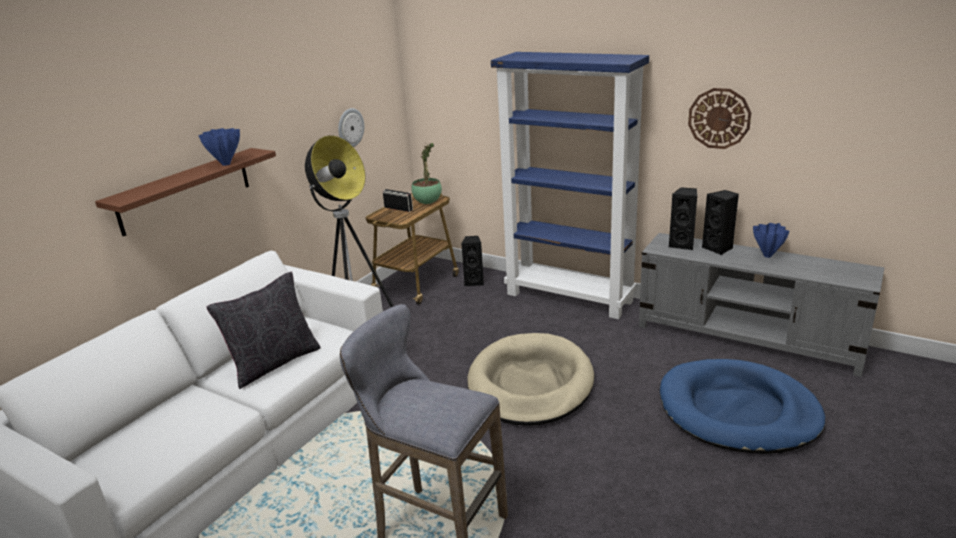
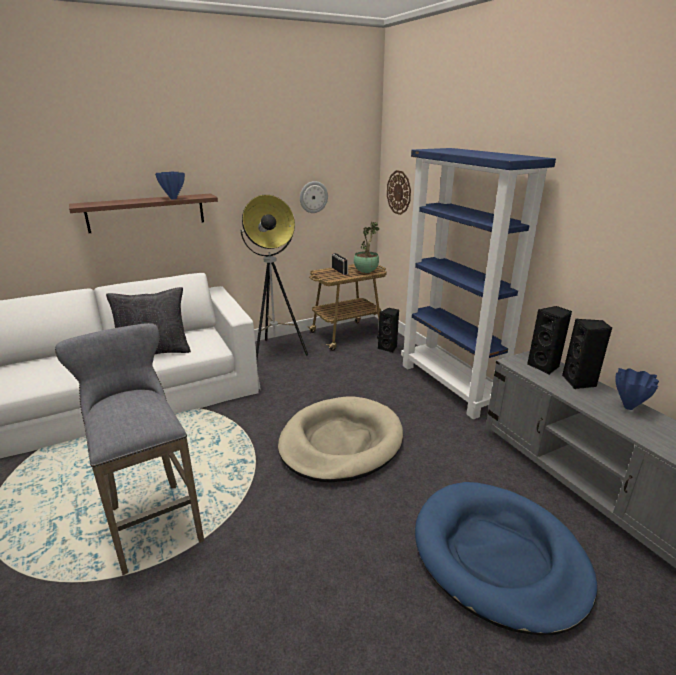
camera: 30 degrees right, 0 degrees up
(719, 118) = (614, 238): wall clock -> wall clock (399, 192)

